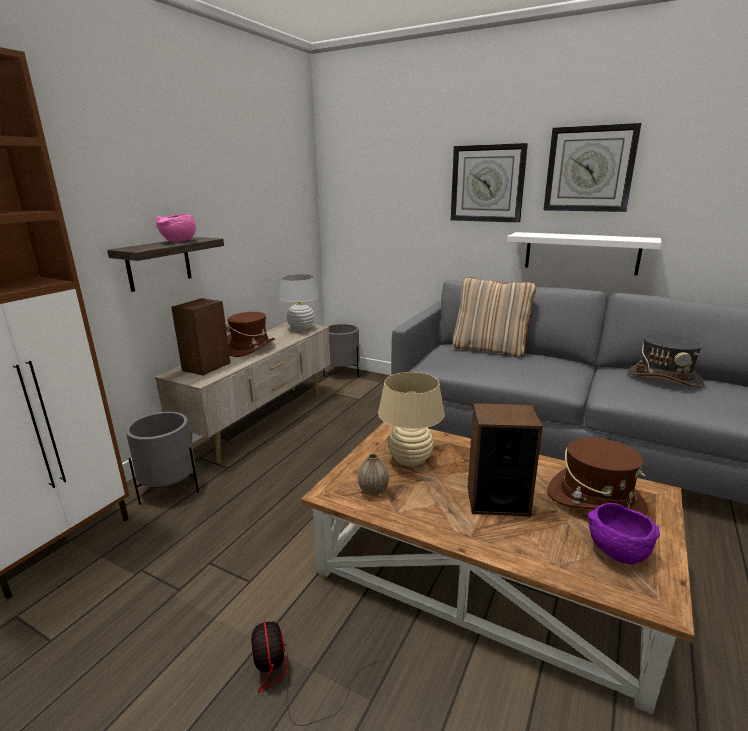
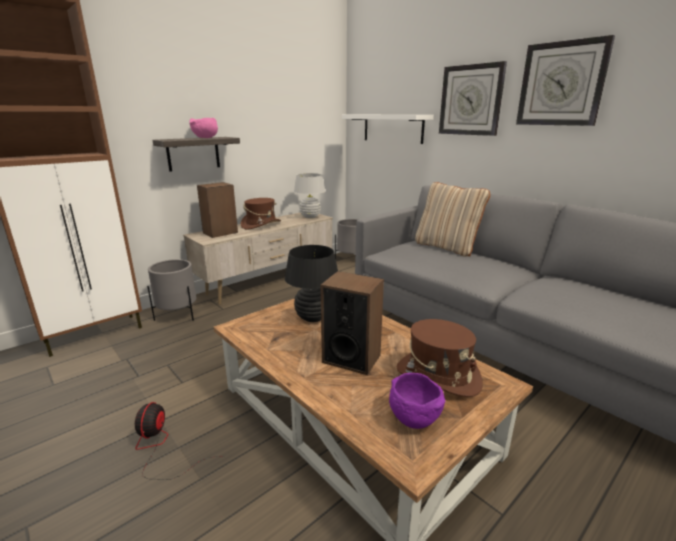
camera: 20 degrees right, 0 degrees up
(373, 491) = (265, 332): vase -> none
(410, 460) = (313, 317): beige table lamp -> black table lamp
(581, 253) = (549, 166): white shelf -> white shelf (392, 128)
(664, 378) = (592, 290): grey hat -> none

